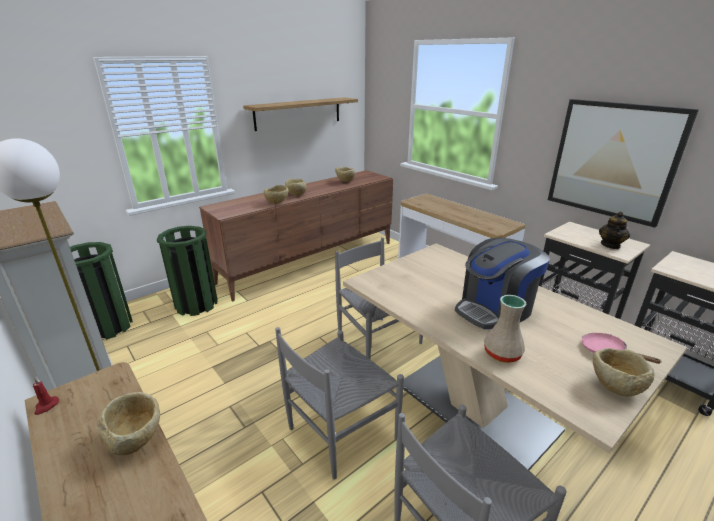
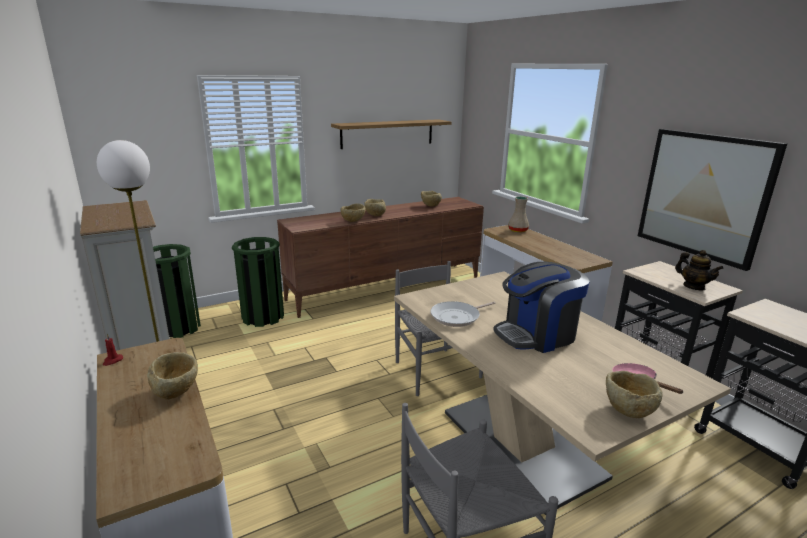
camera: 10 degrees right, 5 degrees down
(339, 432) = (373, 446): grey chair -> none
(413, 299) = (457, 317): none -> frying pan
(502, 353) = (525, 370): beige vase -> beige vase (518, 230)
(610, 245) = (693, 287): teapot -> teapot turned 75 degrees counterclockwise

